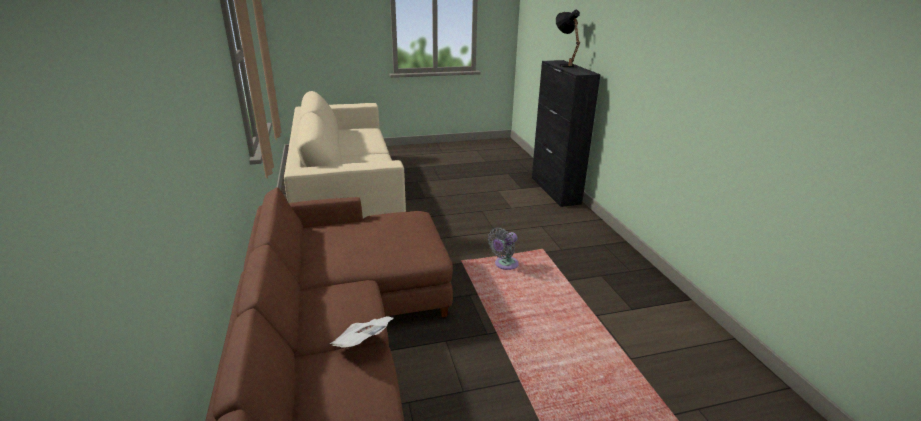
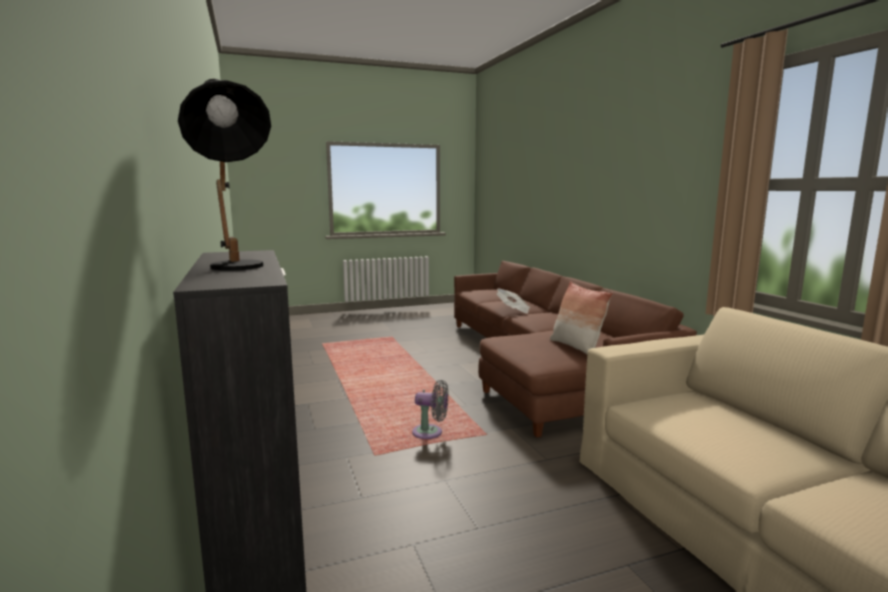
camera: 175 degrees right, 15 degrees down
(368, 229) = (576, 347): none -> pillow
(504, 264) = (430, 433): grey fan -> grey fan turned 60 degrees clockwise

